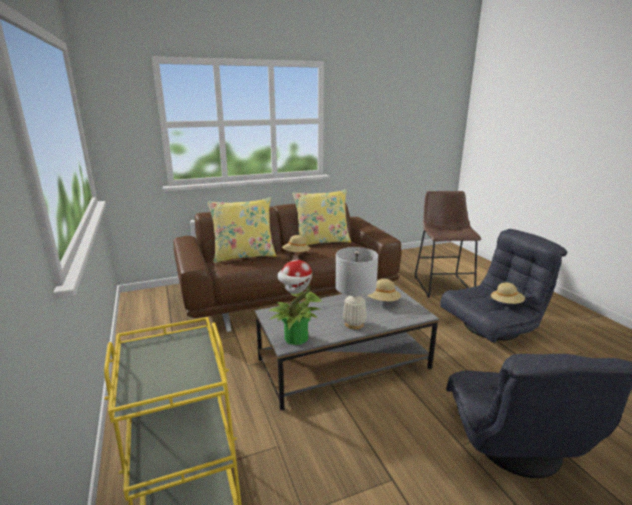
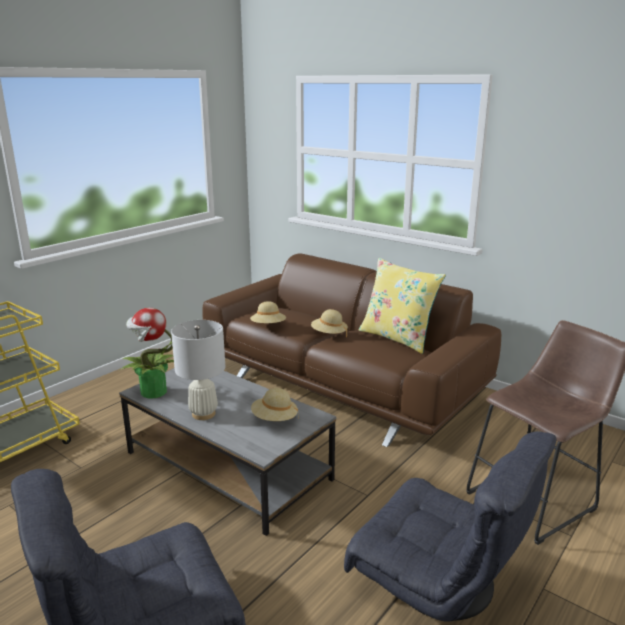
camera: 60 degrees right, 0 degrees up
(244, 256) = (291, 314): yellow pillow -> none
(506, 303) = (437, 546): beige hat -> beige hat (268, 326)

